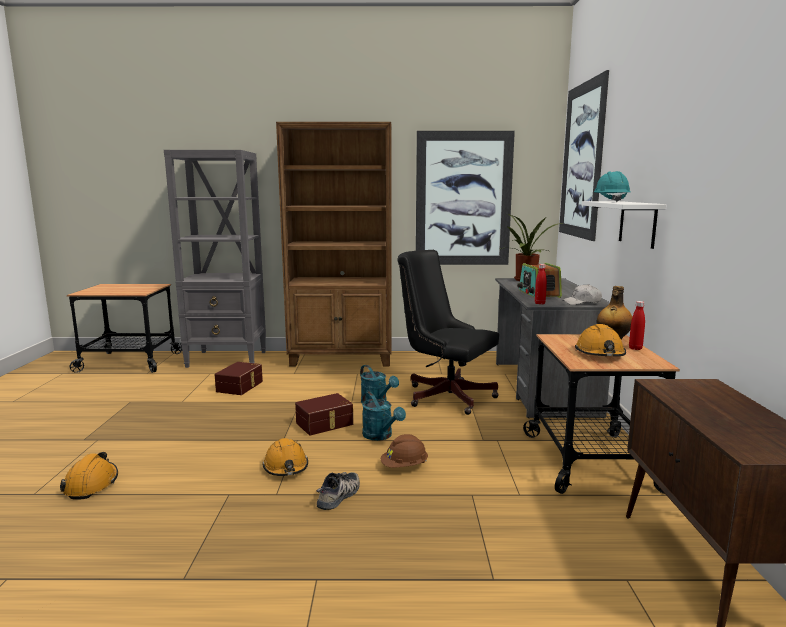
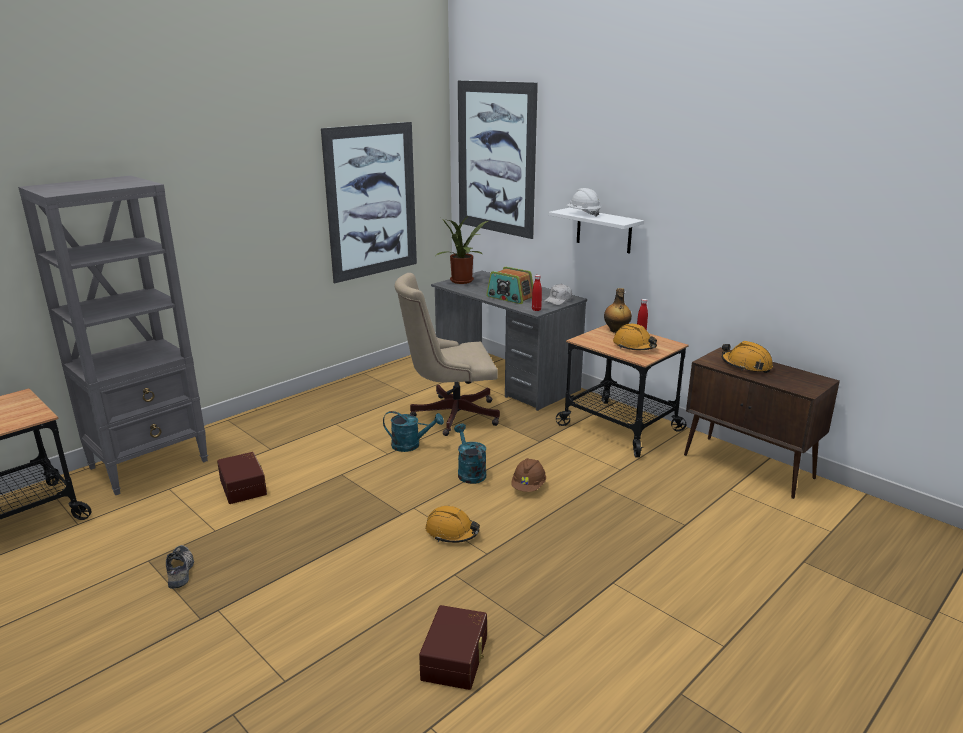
camera: 45 degrees left, 10 degrees up
(91, 484) = (321, 640): orange hard hat -> orange hard hat (746, 365)
(325, 424) = (407, 483): brown storage box -> brown storage box (456, 658)
(340, 496) = (529, 529): shoe -> shoe (181, 570)
(342, 359) = (287, 413): brown bookcase -> none
(381, 436) = (469, 472): turquoise watering can -> turquoise watering can turned 120 degrees counterclockwise
(445, 395) = (449, 415): black office chair -> beige office chair
(610, 201) = (583, 214): turquoise hard hat -> white hard hat

